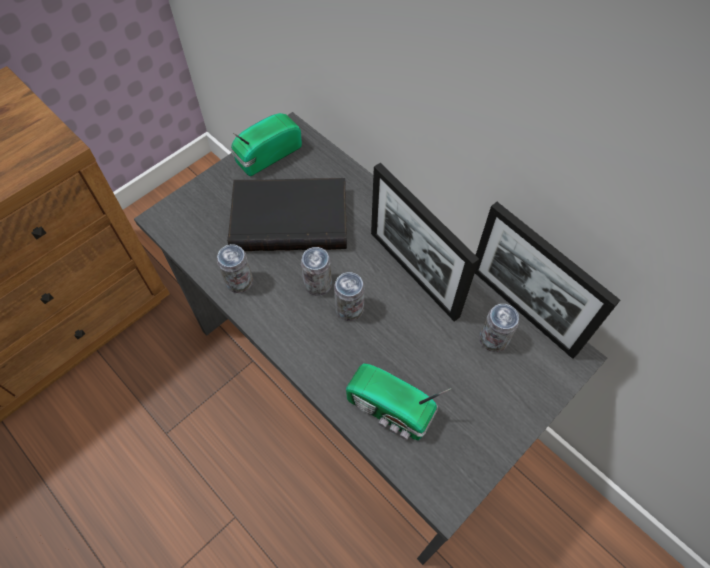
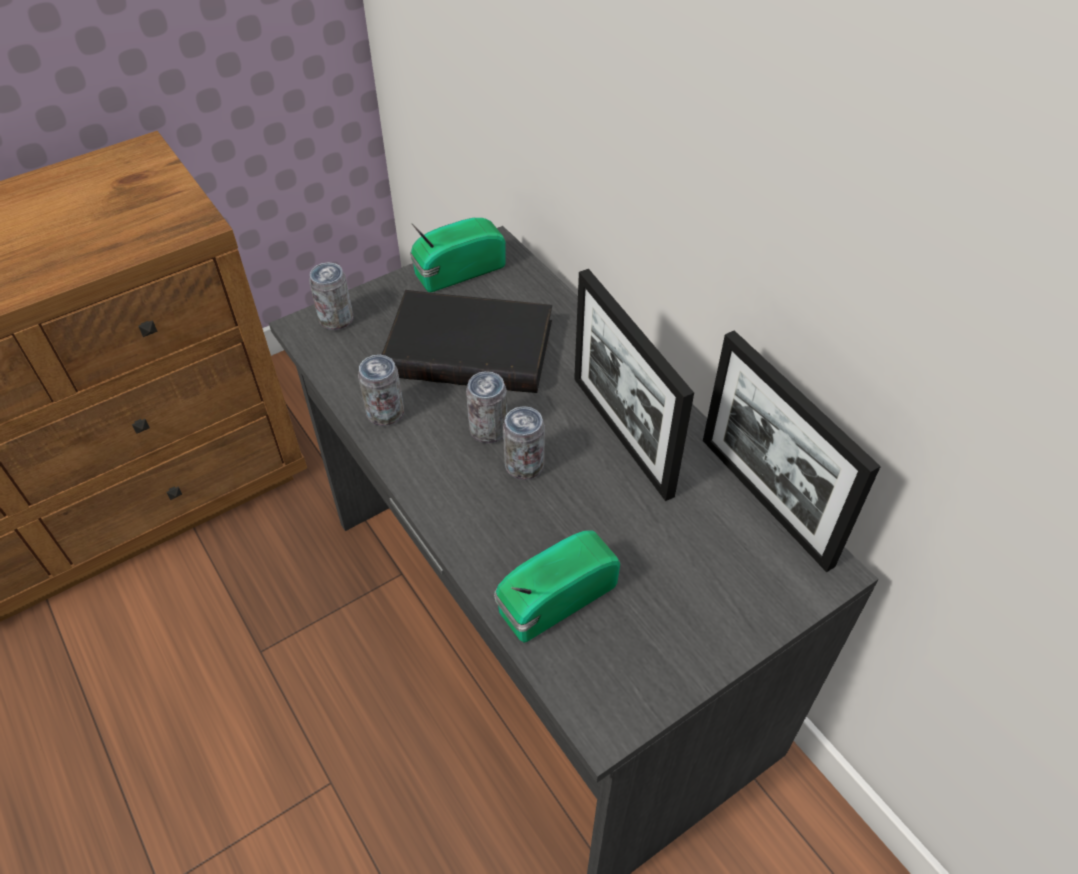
camera: 10 degrees right, 10 degrees down
(391, 411) = (552, 599): radio -> radio turned 105 degrees clockwise
(493, 339) = (716, 531): can -> can (336, 319)

